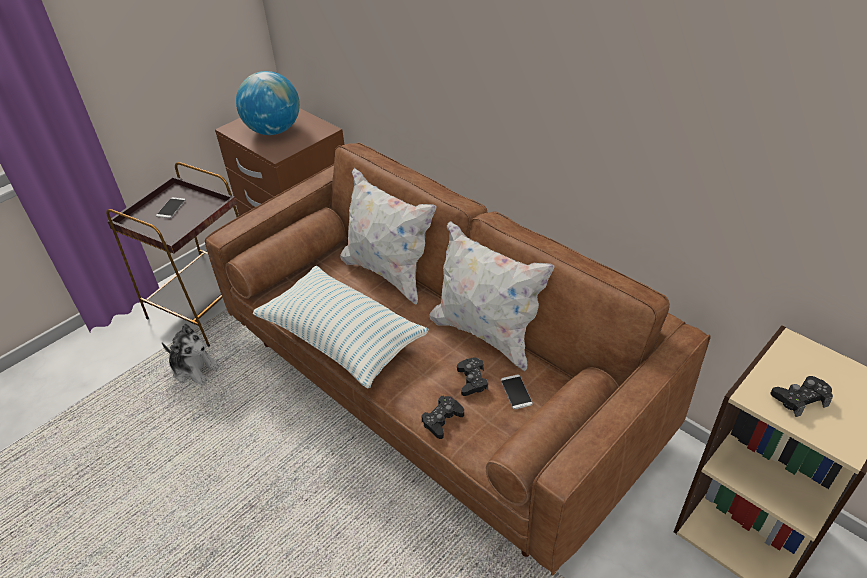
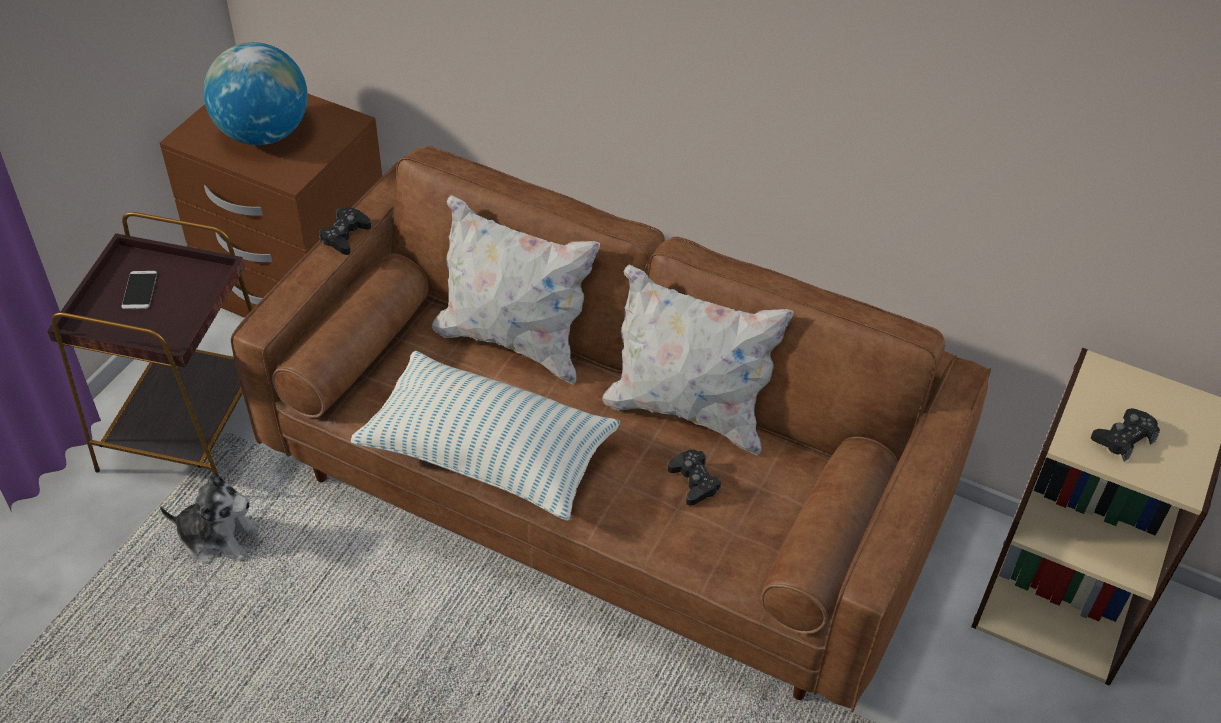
camera: 20 degrees left, 5 degrees up
(442, 420) = (674, 543): black game controller -> black game controller (345, 236)
(516, 392) = (757, 486): phone -> none

